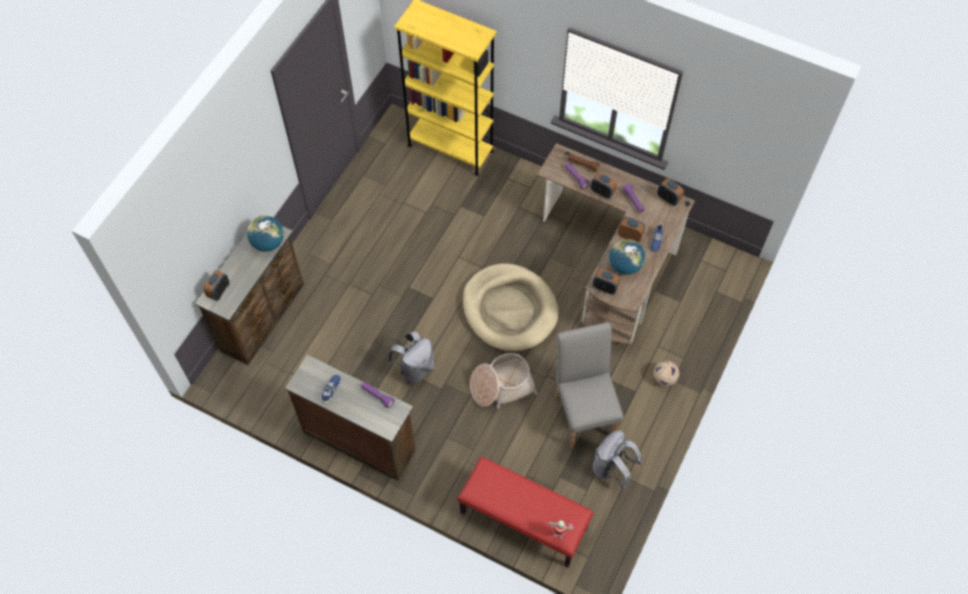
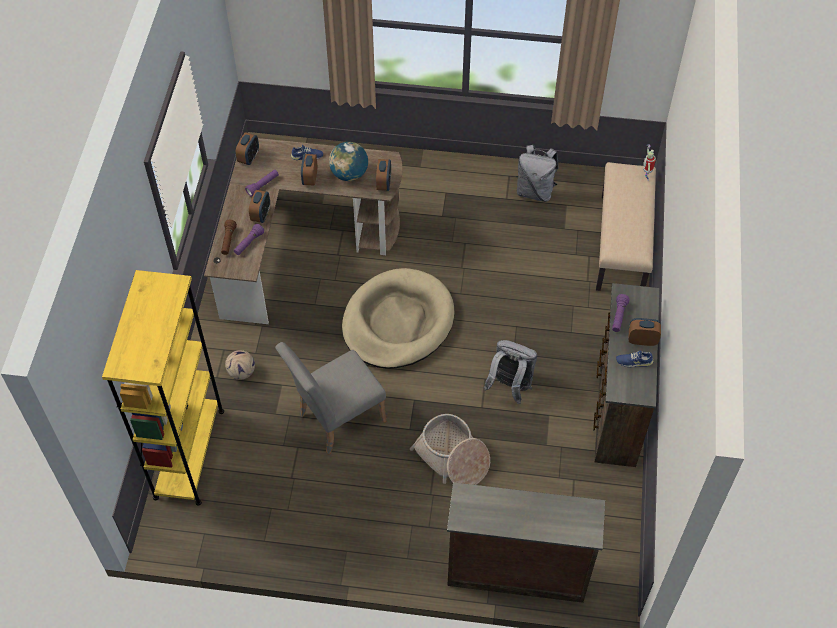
camera: 110 degrees left, 5 degrees down
(219, 292) = (574, 527): alarm clock -> alarm clock (642, 340)
(268, 243) = (482, 501): globe -> none
(501, 385) = (491, 302): basket -> basket (452, 458)
(523, 520) = (622, 244): red bench -> beige bench
(584, 410) = (486, 227): grey chair -> grey chair (336, 420)
(664, 379) = (421, 174): football -> football (242, 372)

